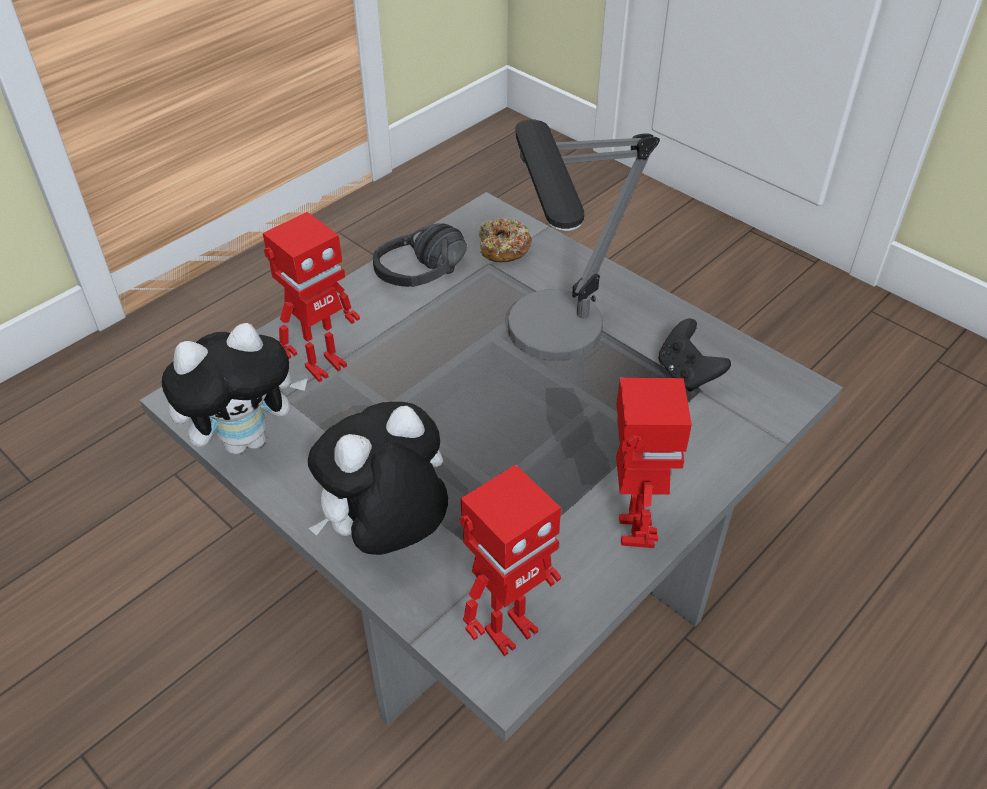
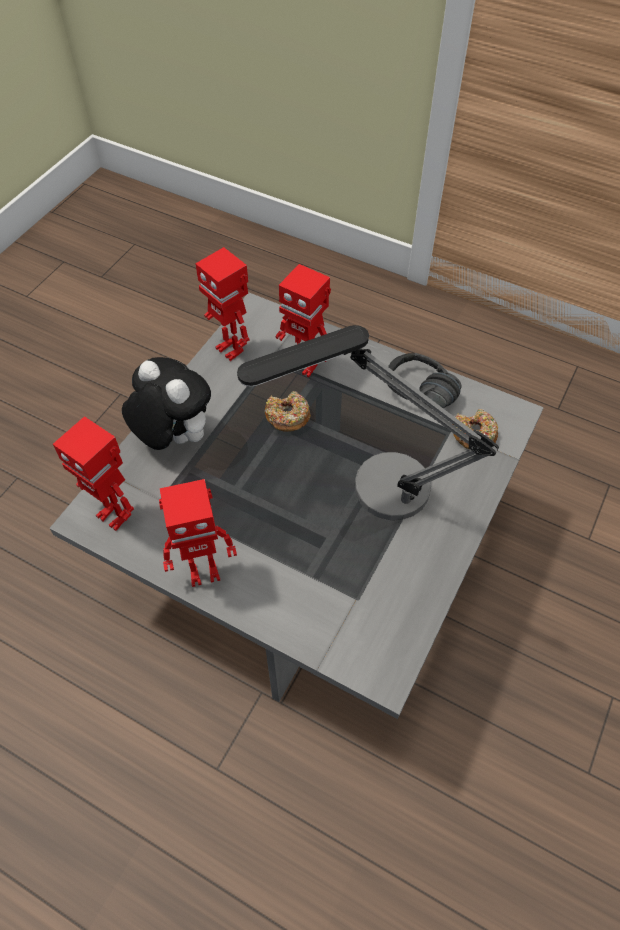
camera: 75 degrees right, 10 degrees up
(247, 439) = (231, 349): plush toy -> toy robot
(405, 399) = (287, 416): none -> donut
(687, 374) = (372, 587): black game controller -> none

